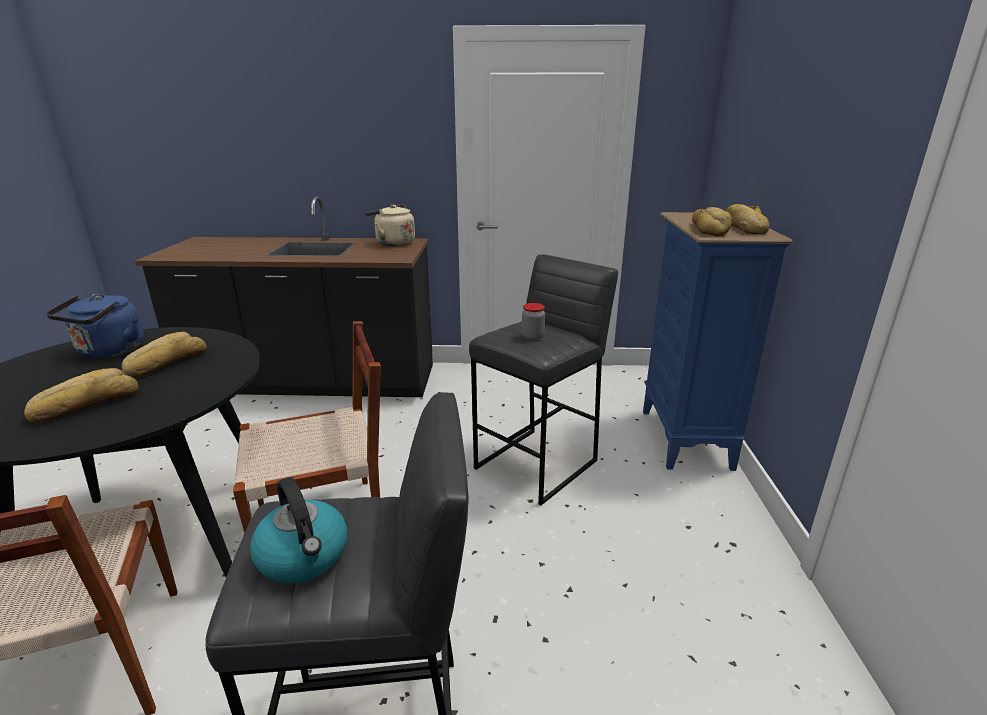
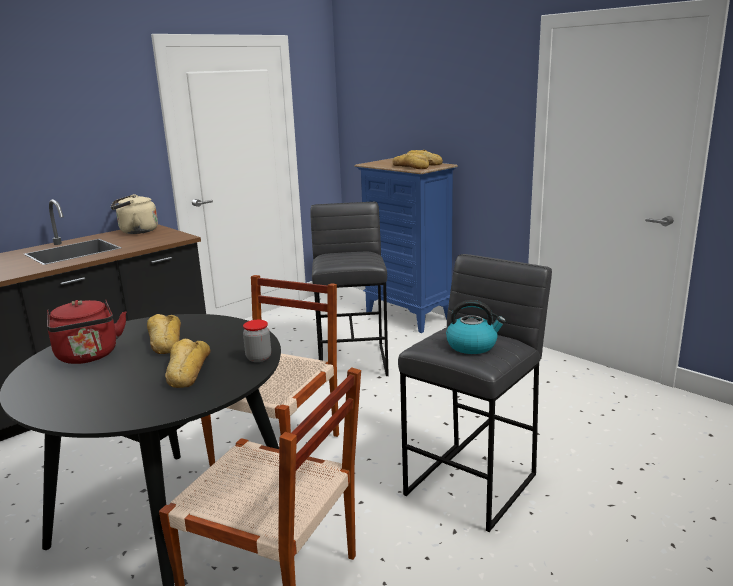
camera: 45 degrees left, 5 degrees down
(109, 352) = (88, 356): blue kettle -> red kettle
(532, 337) = (353, 258): jar -> jar (258, 358)

